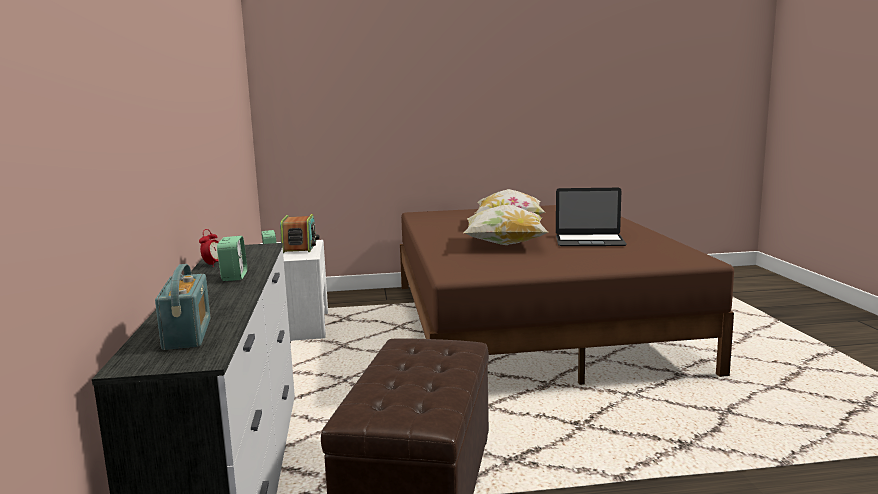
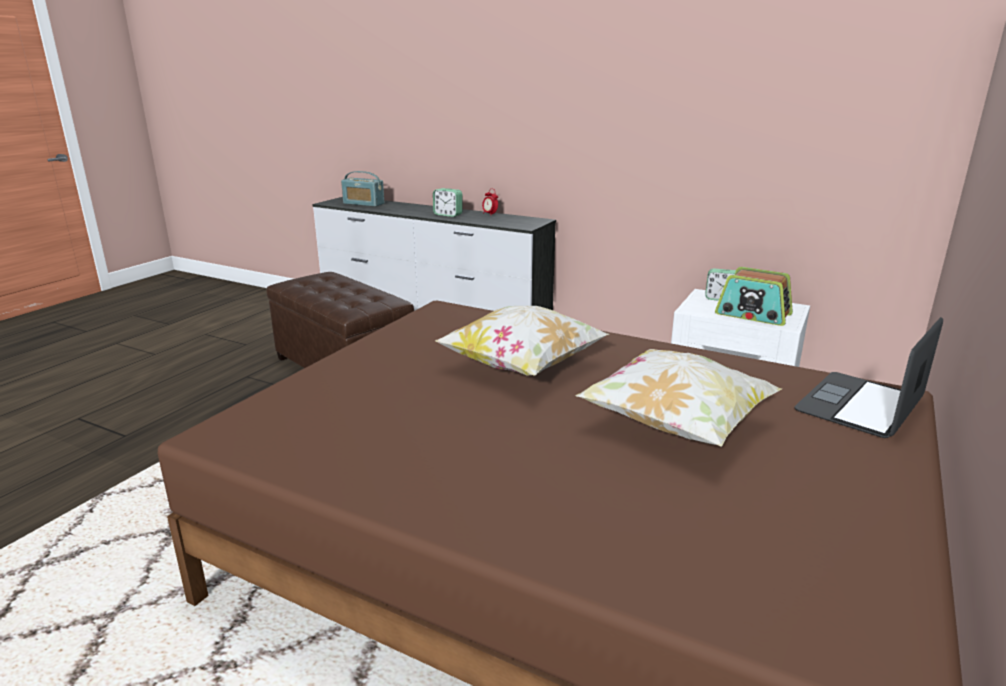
camera: 125 degrees right, 10 degrees up
(589, 241) = (444, 425): laptop -> laptop (860, 405)

